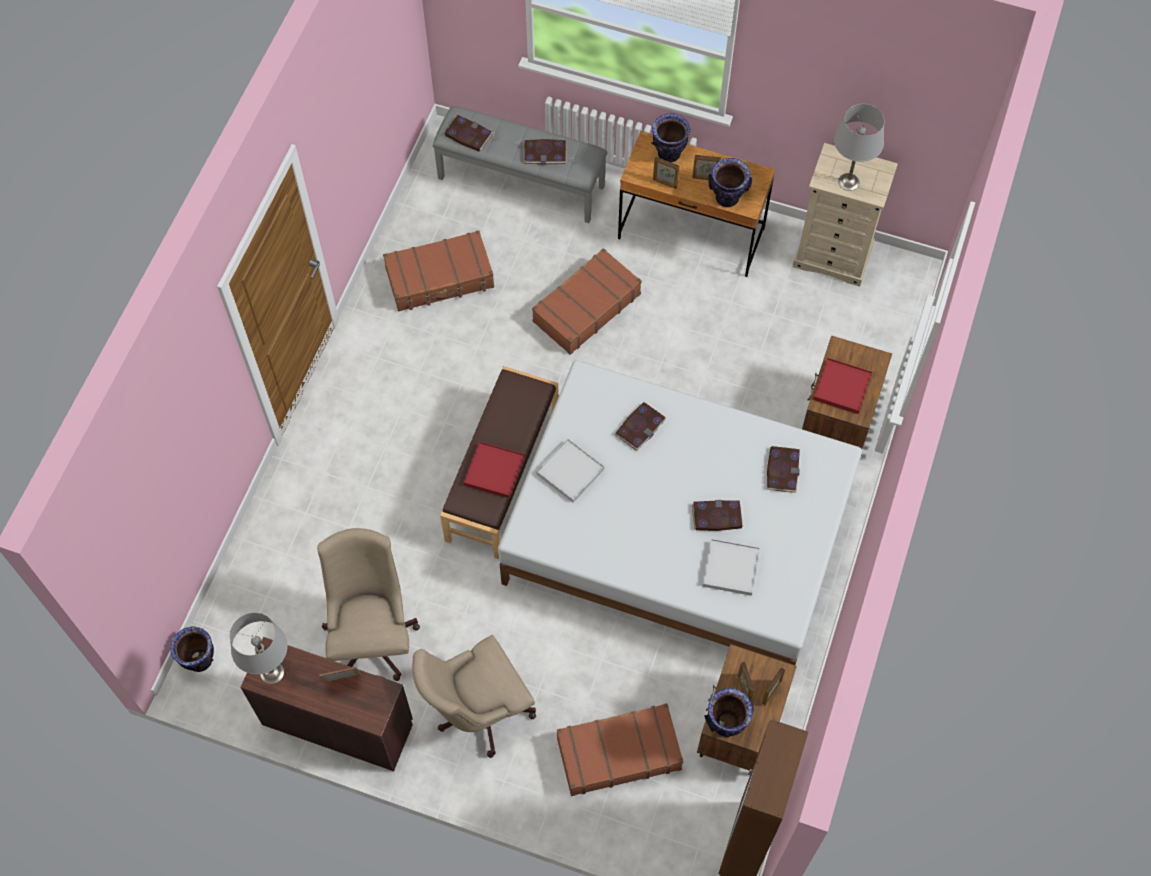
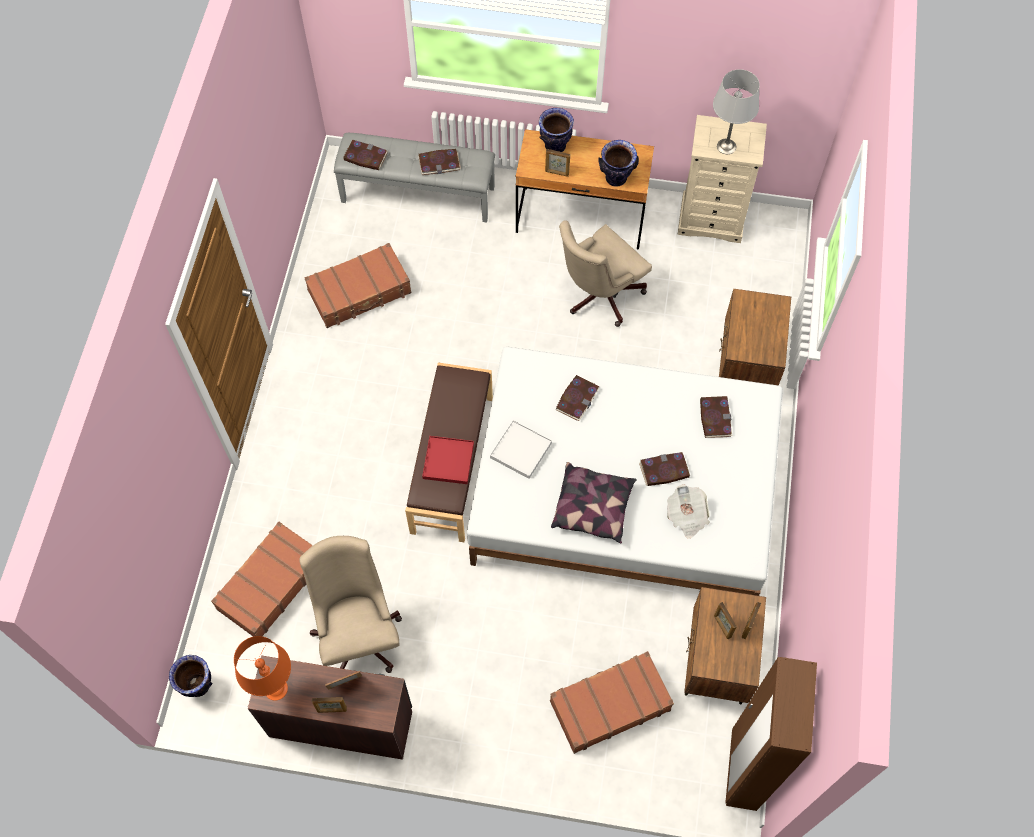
camera: 10 degrees left, 0 degrees up
(272, 672) = (275, 688): grey table lamp -> orange table lamp
(478, 711) = (471, 688): beige office chair -> beige office chair (598, 295)
(586, 307) = (498, 299): brown suitcase -> brown suitcase (270, 584)
(634, 543) = (593, 507): none -> pillow
(705, 178) = (592, 163): picture frame -> picture frame (332, 710)
(726, 724) = (713, 663): vase -> none
(731, 568) = (687, 516): white tray -> newspaper
(841, 387) = (753, 334): red tray -> none

